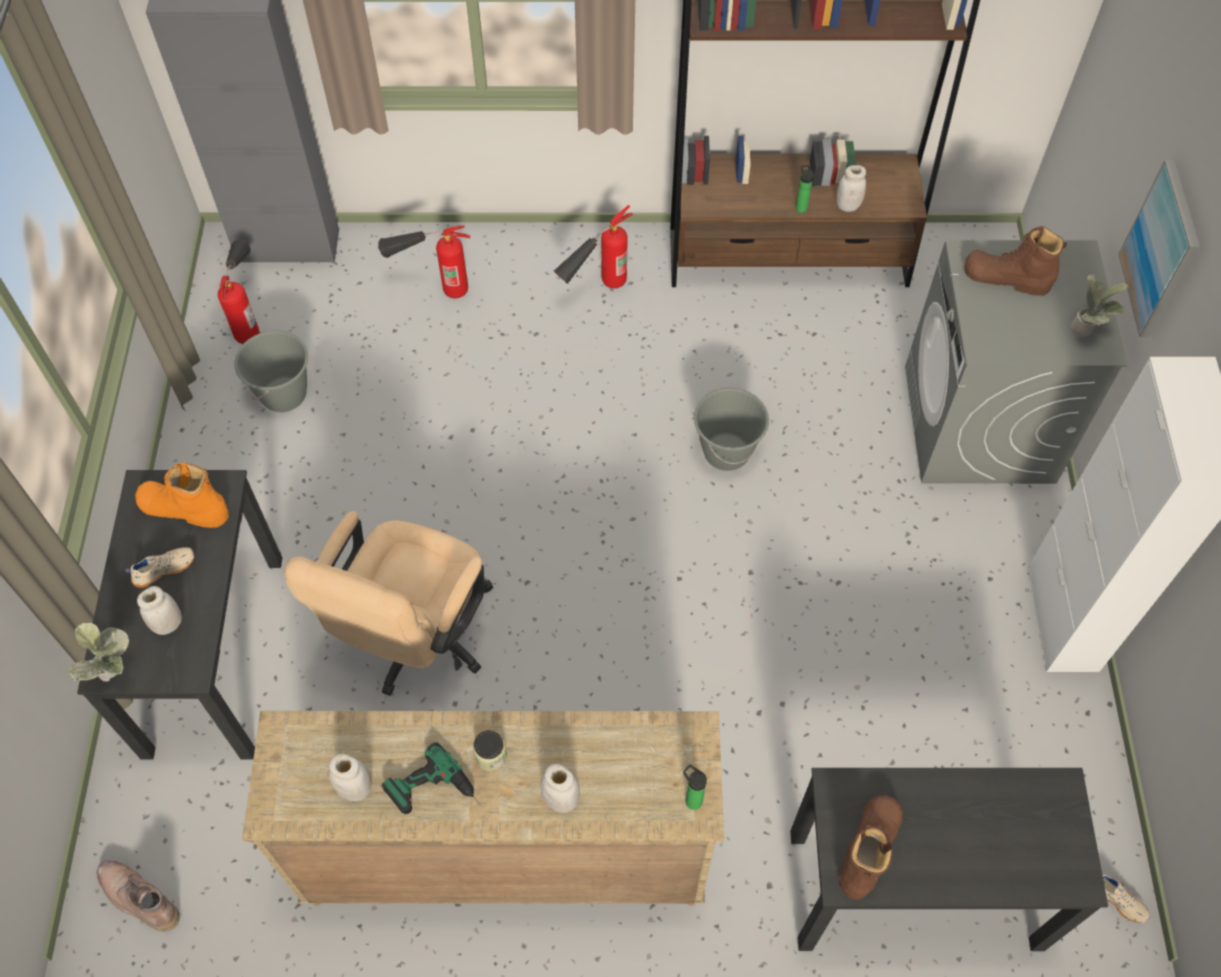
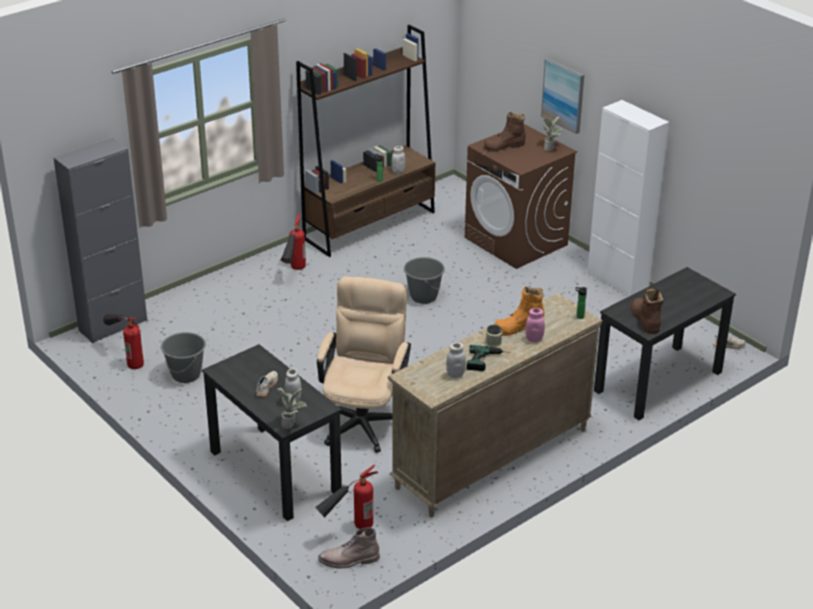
camera: 40 degrees left, 25 degrees down
(184, 508) = (248, 367): orange boot -> orange boot (519, 327)
(414, 640) = (364, 419): beige office chair -> beige office chair turned 150 degrees counterclockwise
(432, 286) = (211, 306): fire extinguisher -> fire extinguisher (348, 530)
(561, 799) = (534, 339): white jar -> pink jar
(979, 425) = (516, 241): grey washing machine -> brown washing machine

